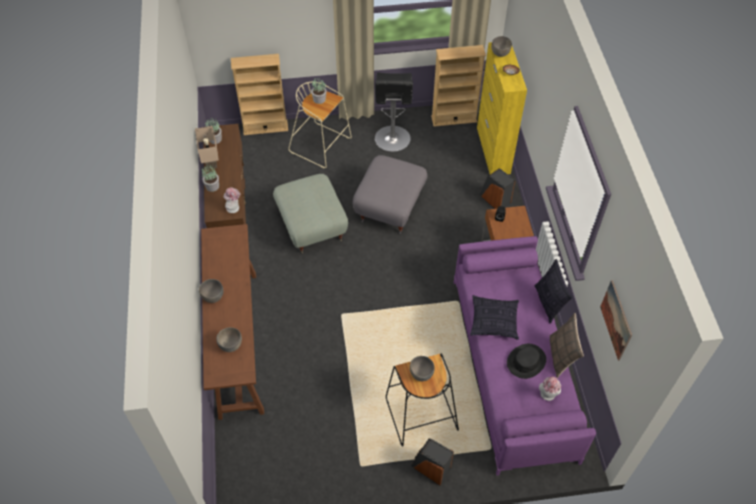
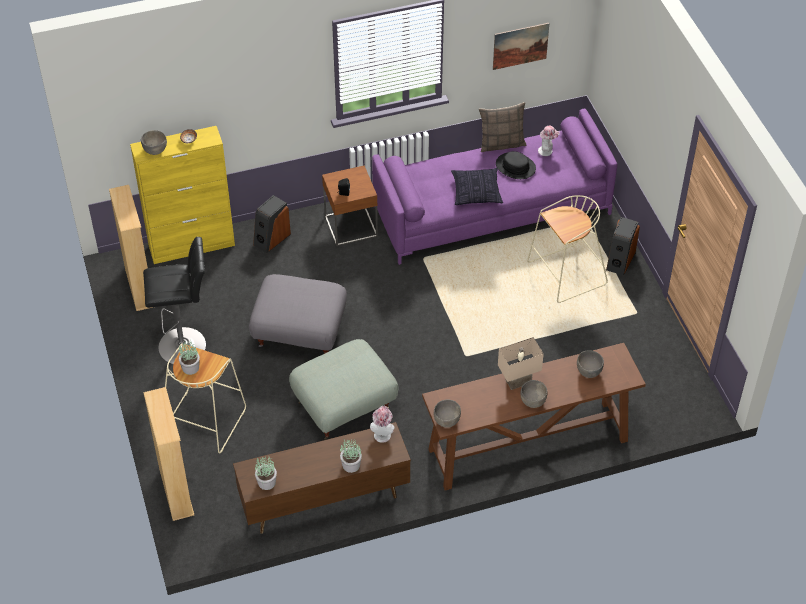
camera: 100 degrees left, 5 degrees down
(212, 162) = (309, 475): beige table lamp -> beige table lamp (518, 380)
(420, 413) = (565, 275): black stool -> beige stool
(421, 374) = (567, 223): grey bowl -> grey bowl (446, 421)
(548, 303) = (442, 155): pillow -> none

